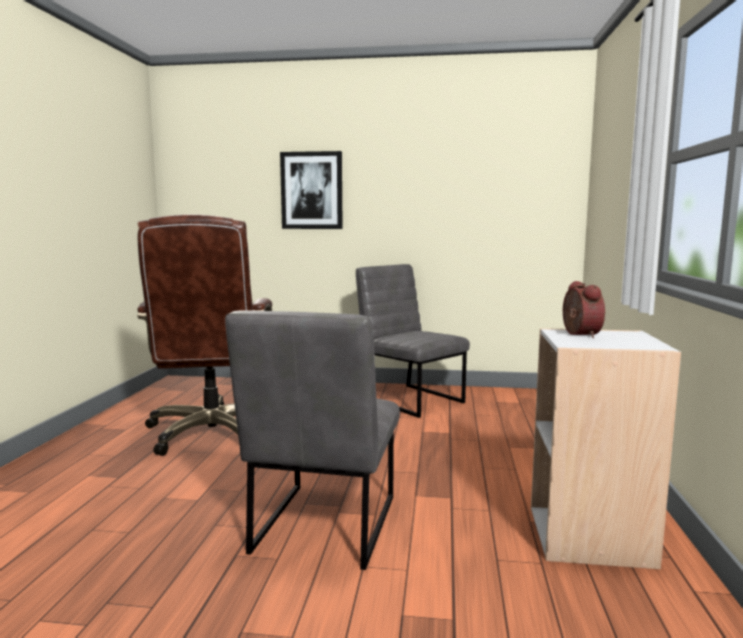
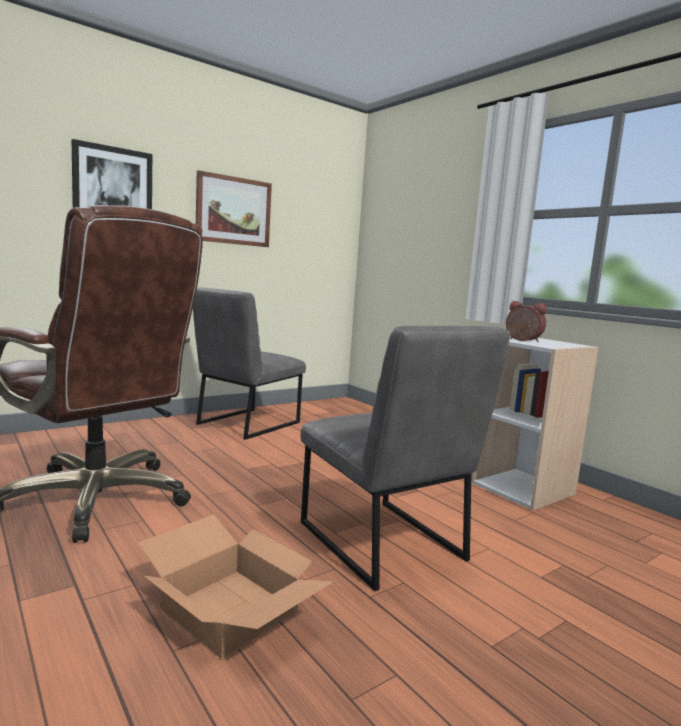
camera: 45 degrees left, 0 degrees up
(150, 522) = (227, 610): none -> cardboard box
(411, 399) = (246, 423): grey chair -> grey chair turned 60 degrees counterclockwise
(421, 189) = (233, 211): none -> picture

